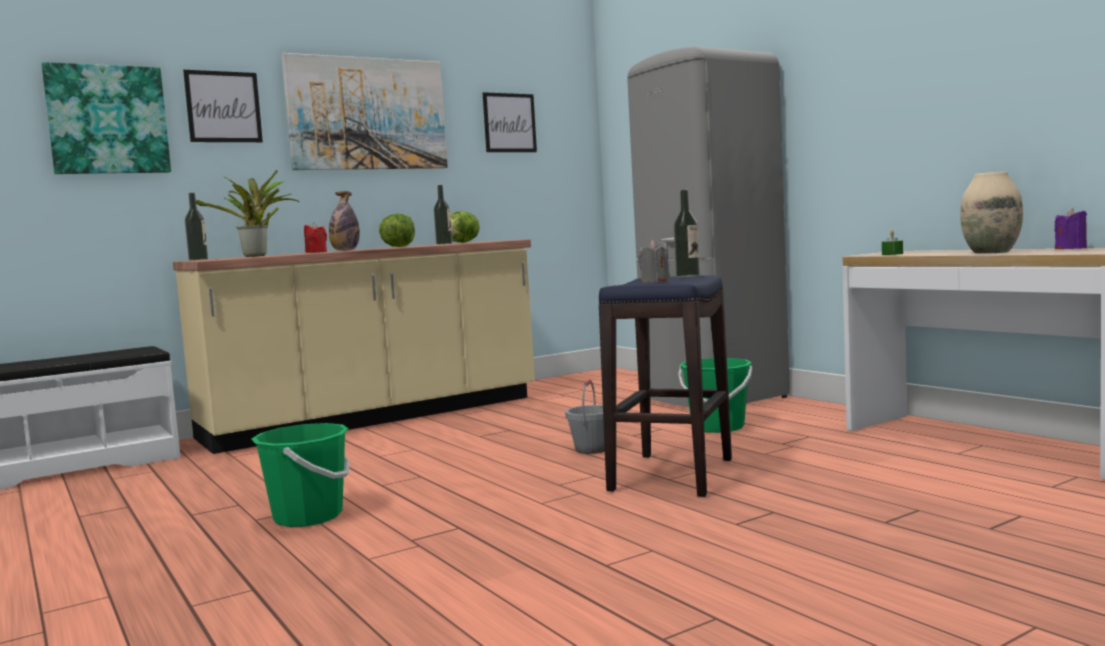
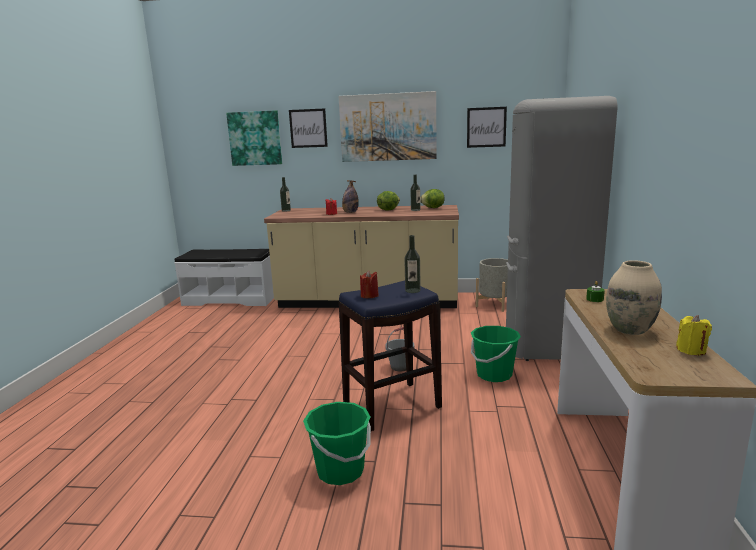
camera: 40 degrees right, 10 degrees up
(257, 256) = (303, 213): potted plant -> none
(308, 517) = (232, 366): green bucket -> green bucket (340, 471)
(570, 386) = (495, 304): none -> grey planter
(655, 282) = (369, 296): grey candle -> red candle
(1071, 249) = (691, 350): purple candle -> yellow candle

